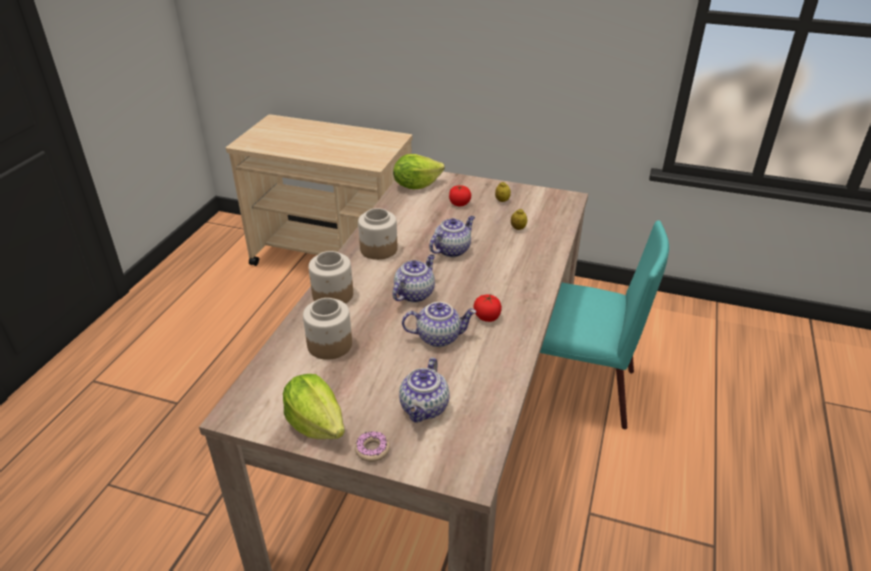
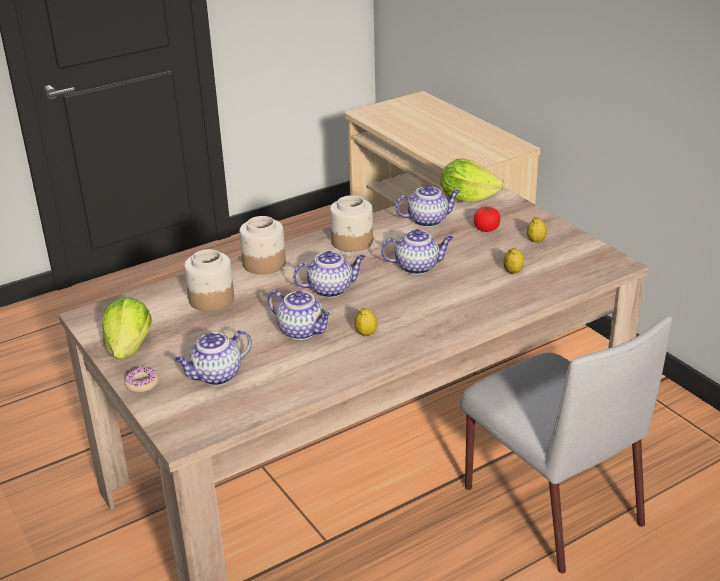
camera: 40 degrees right, 5 degrees down
(411, 212) = (428, 220): none -> teapot
(487, 317) = (366, 333): tomato -> lemon
(572, 387) = (549, 504): turquoise chair -> grey chair

